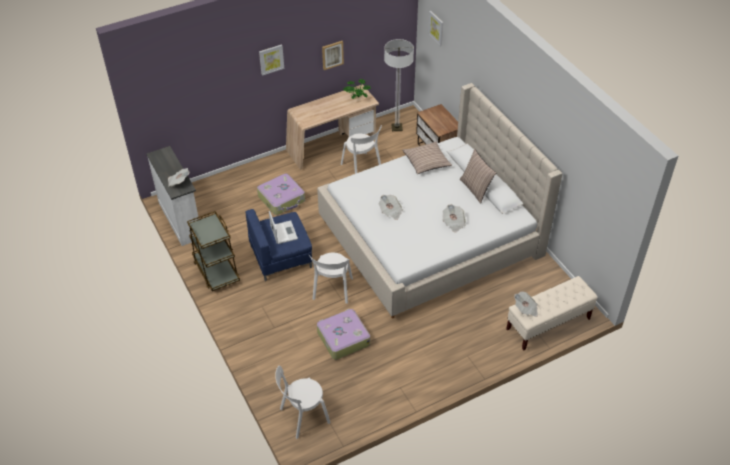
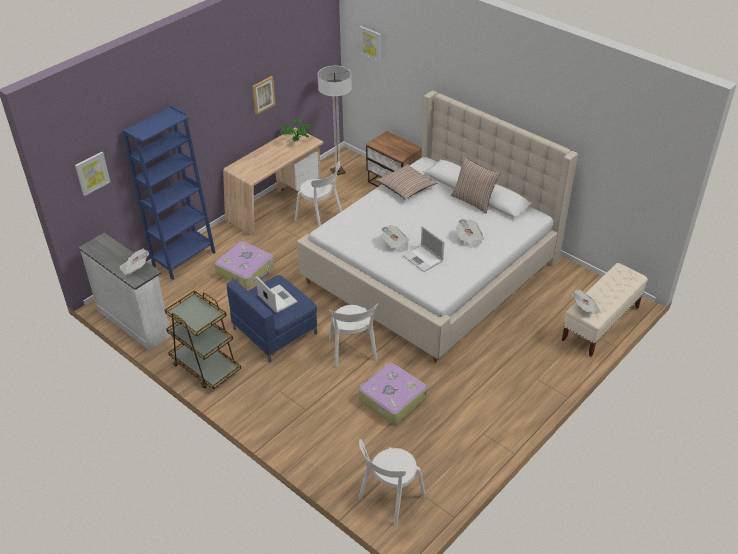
camera: 20 degrees left, 5 degrees down
(239, 176) = (184, 259): none -> blue bookcase
(271, 59) = (202, 107): picture -> picture (92, 173)
(406, 230) = (423, 259): none -> laptop

